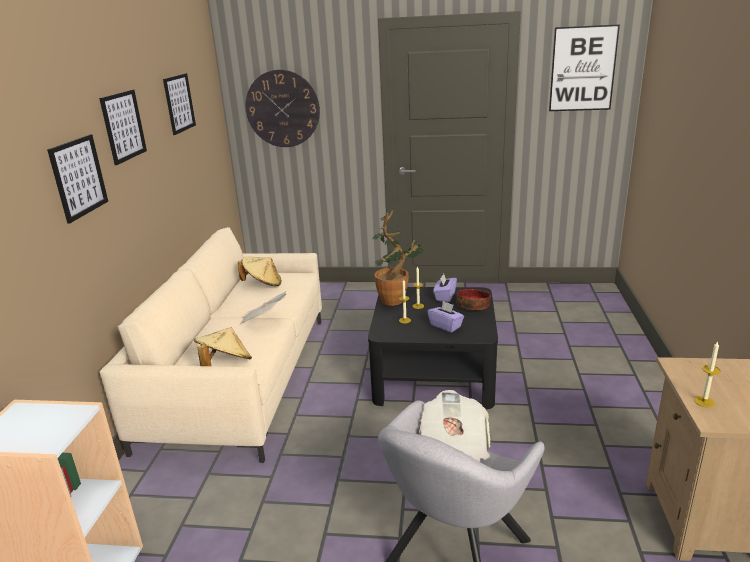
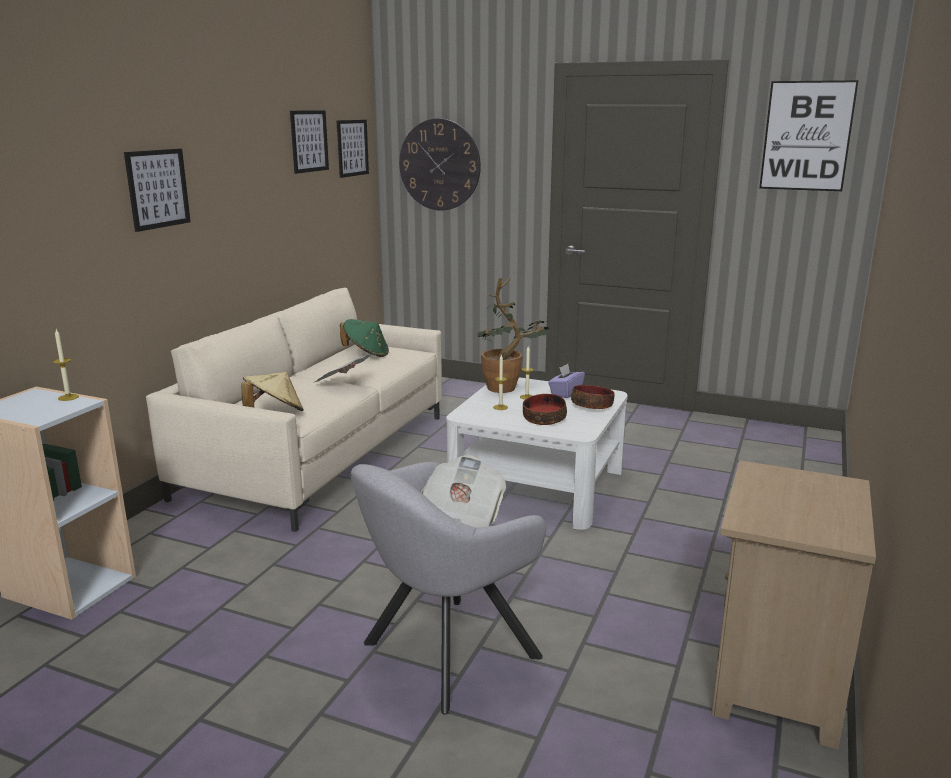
camera: 15 degrees right, 5 degrees down
(123, 126) = (226, 149): picture -> picture (352, 148)
(263, 284) = (366, 354): beige hat -> green hat
(433, 373) = (537, 484): black coffee table -> white coffee table
(446, 326) = (543, 419): purple tissue box -> bowl
(704, 401) = (755, 504): candle -> candle (68, 397)

